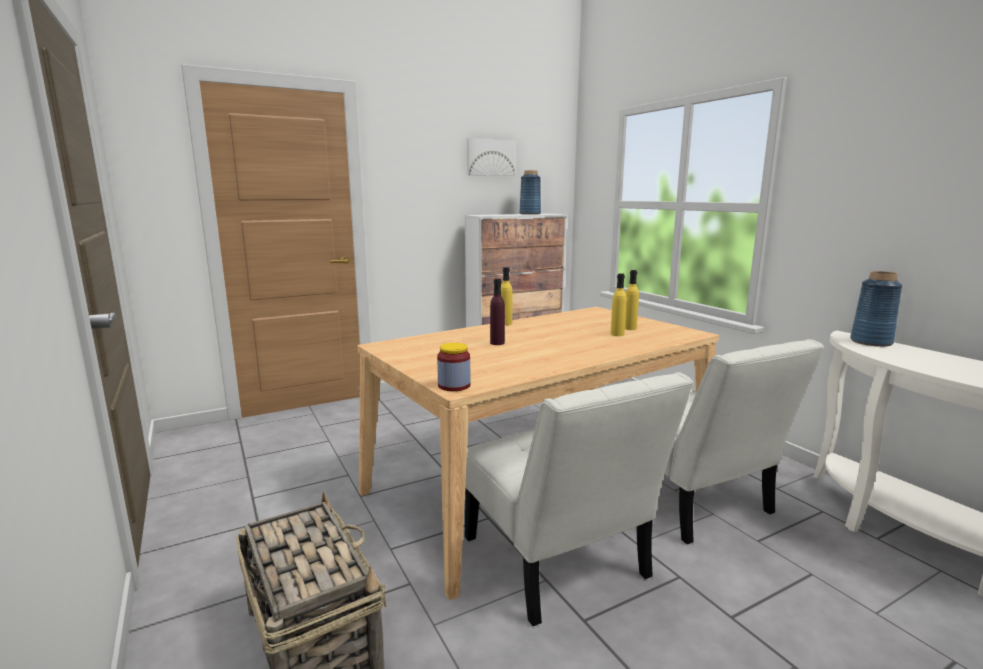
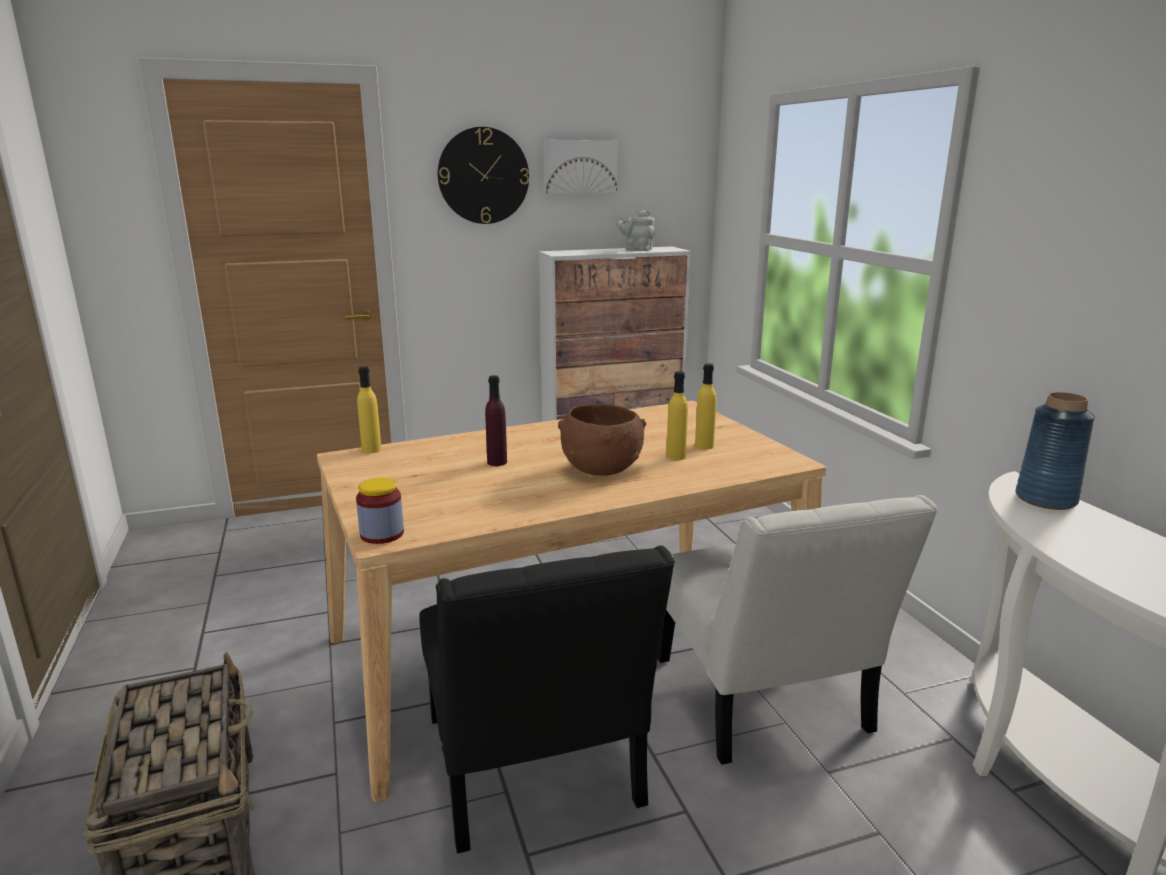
camera: 10 degrees right, 5 degrees up
(427, 161) = (483, 176): none -> wall clock
(505, 323) = (537, 426): yellow bottle -> yellow bottle (371, 450)
(530, 214) = (636, 249): blue vase -> grey teapot
(559, 564) = (534, 771): white chair -> black chair
(574, 343) = (602, 469): none -> brown bowl

